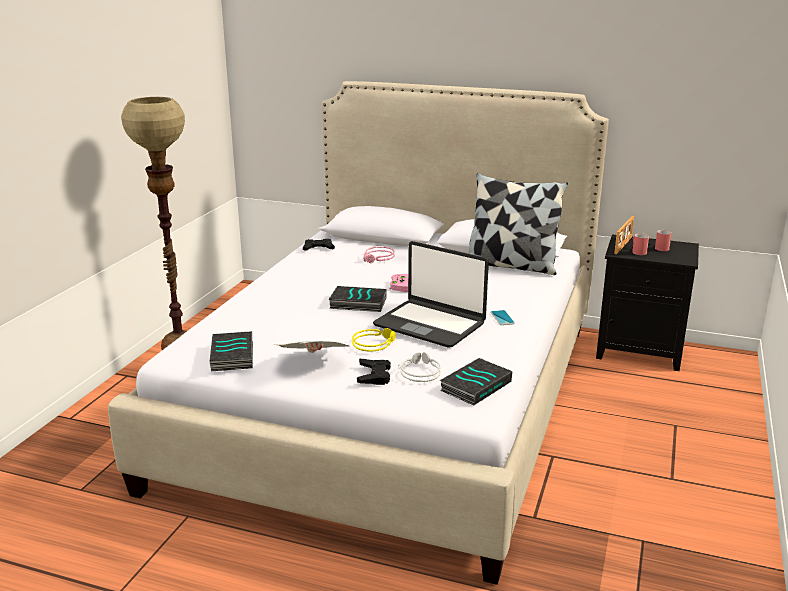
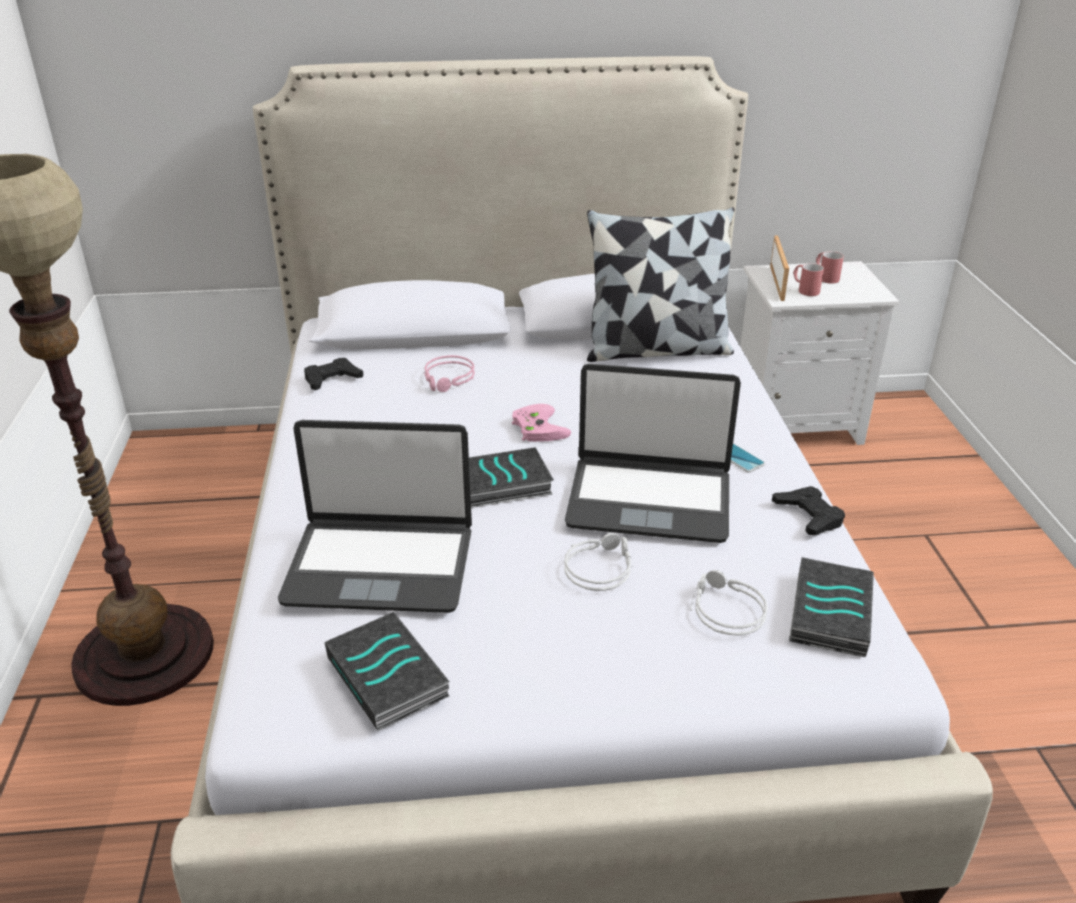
camera: 25 degrees left, 10 degrees up
(268, 319) = (380, 565): none -> laptop
(313, 363) = (541, 646): newspaper -> none
(374, 343) = (598, 567): yellow headphones -> grey headphones
(374, 375) = (663, 642): black game controller -> black game controller (809, 516)
(641, 351) = (796, 423): black nightstand -> white nightstand

